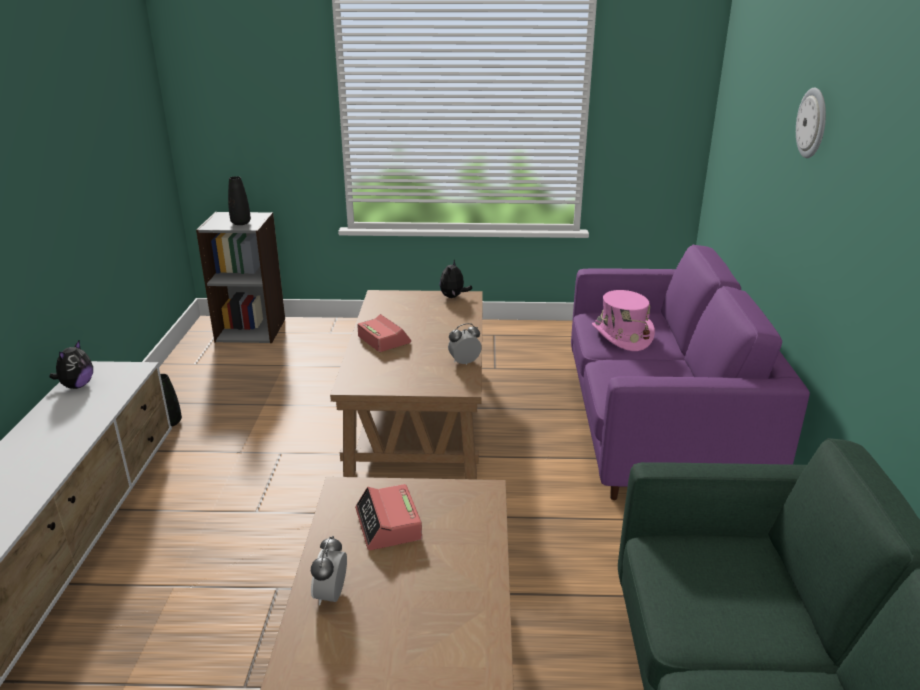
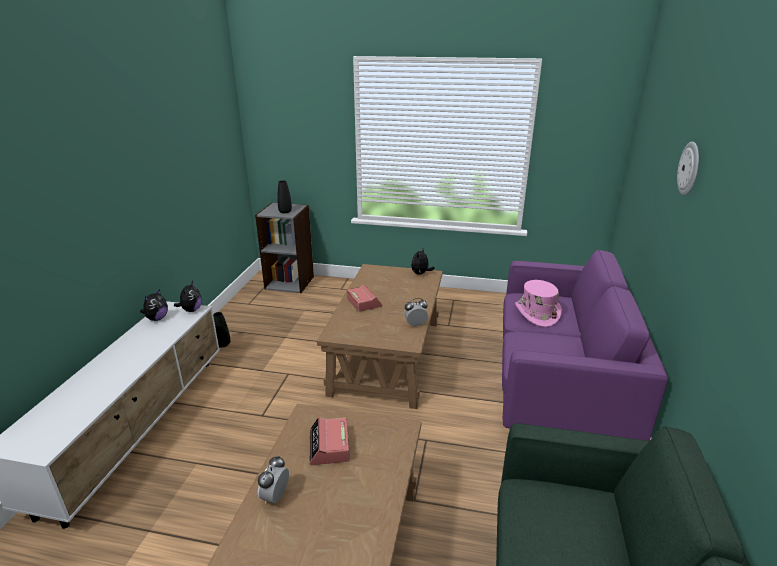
camera: 10 degrees right, 0 degrees up
(128, 370) = (191, 310): none -> plush toy

